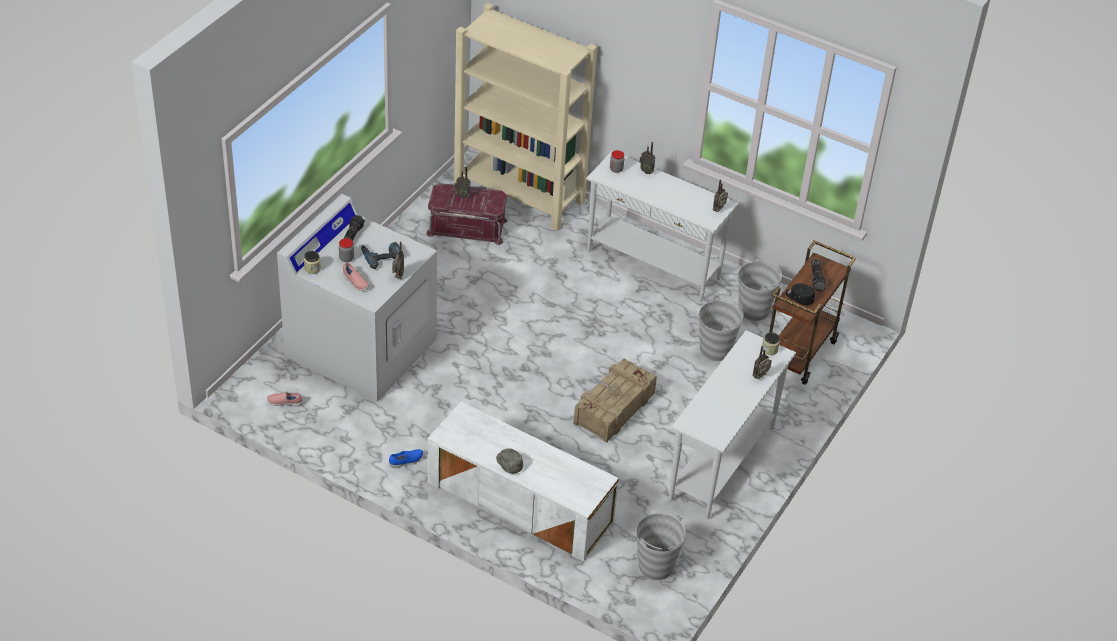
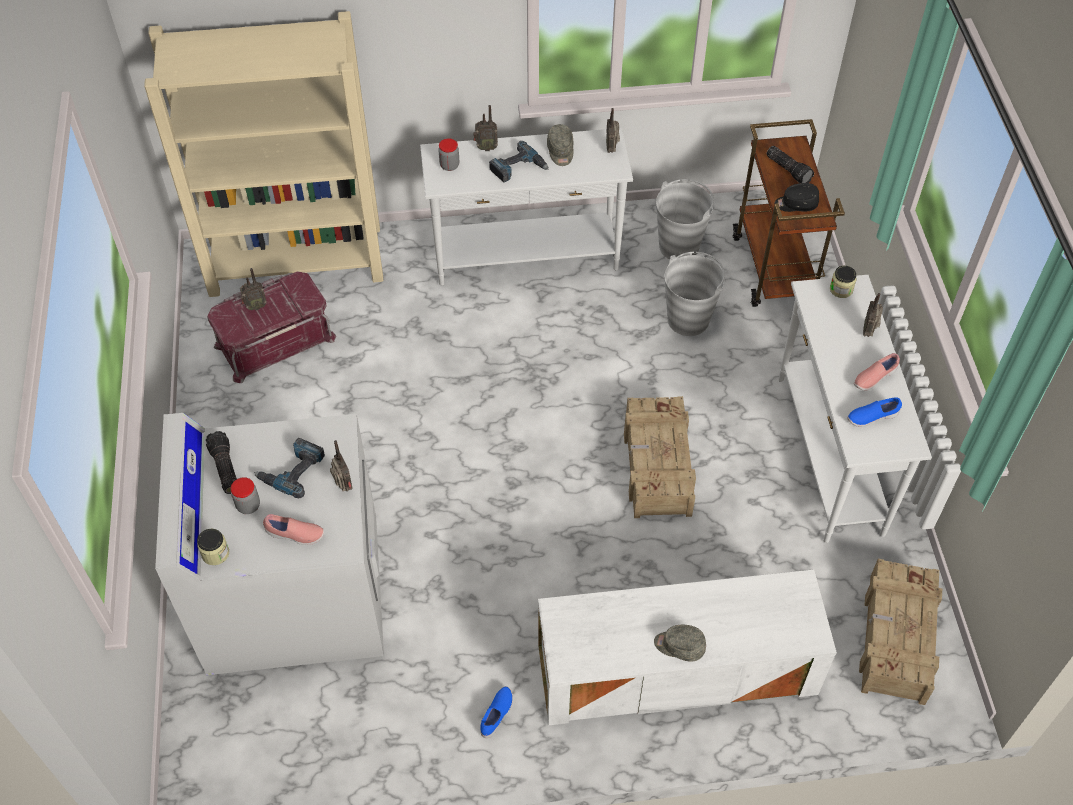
camera: 35 degrees left, 10 degrees up
(285, 403) = (268, 745): pink shoe -> pink shoe (874, 378)
(653, 191) = (518, 168): none -> power drill
(656, 566) = (895, 639): grey bucket -> crate
(687, 196) = (560, 151): none -> grey cap
(711, 414) = (871, 417): none -> blue shoe

